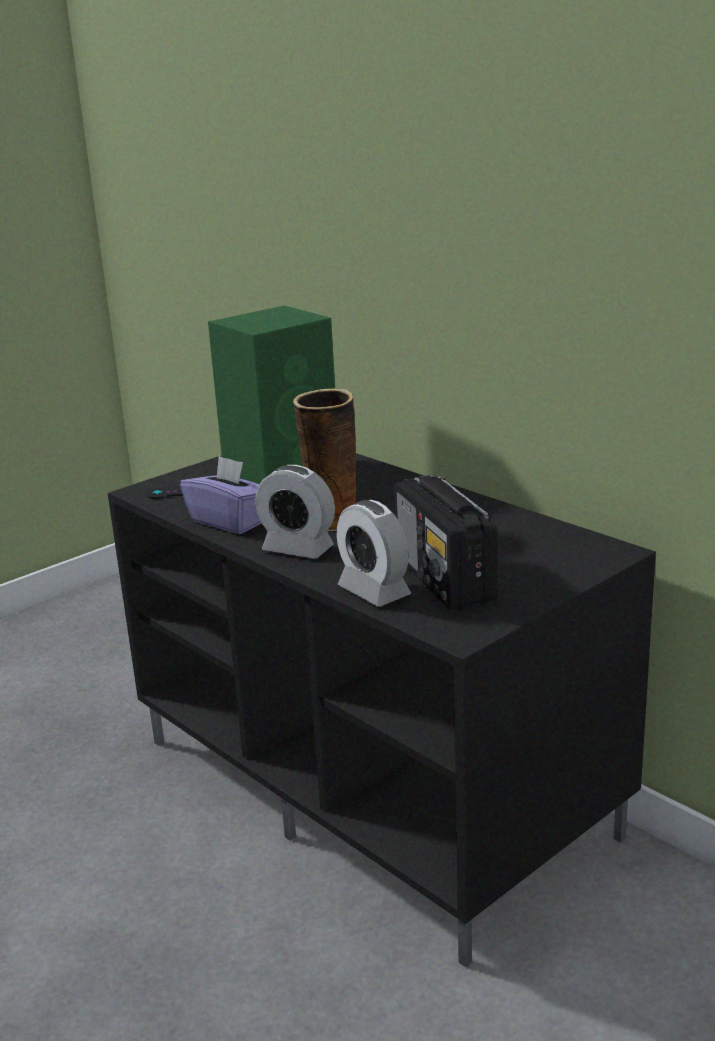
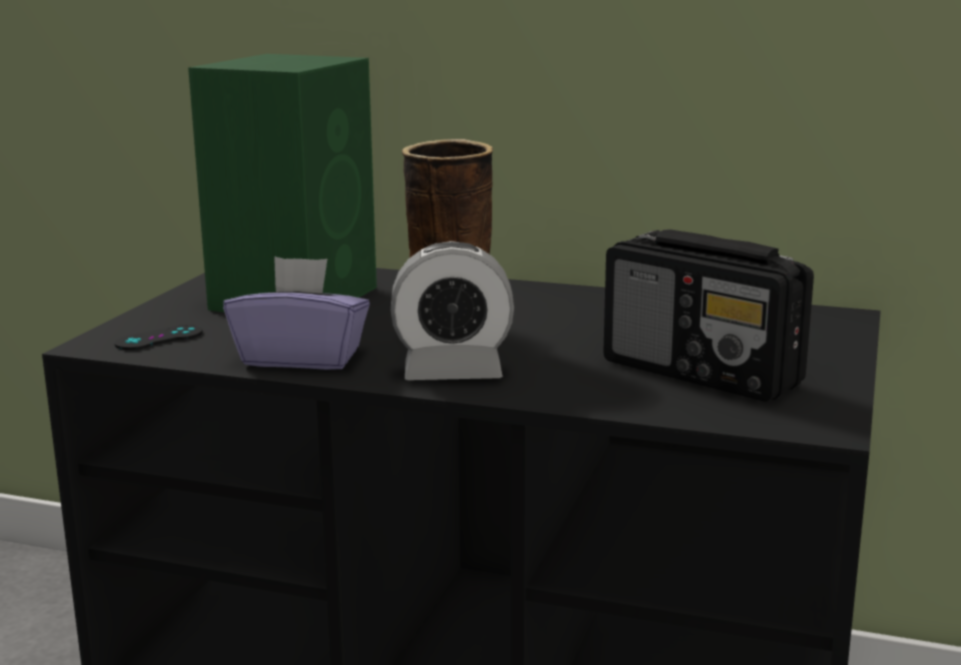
camera: 30 degrees left, 5 degrees down
(374, 591) = (634, 401): alarm clock -> none

